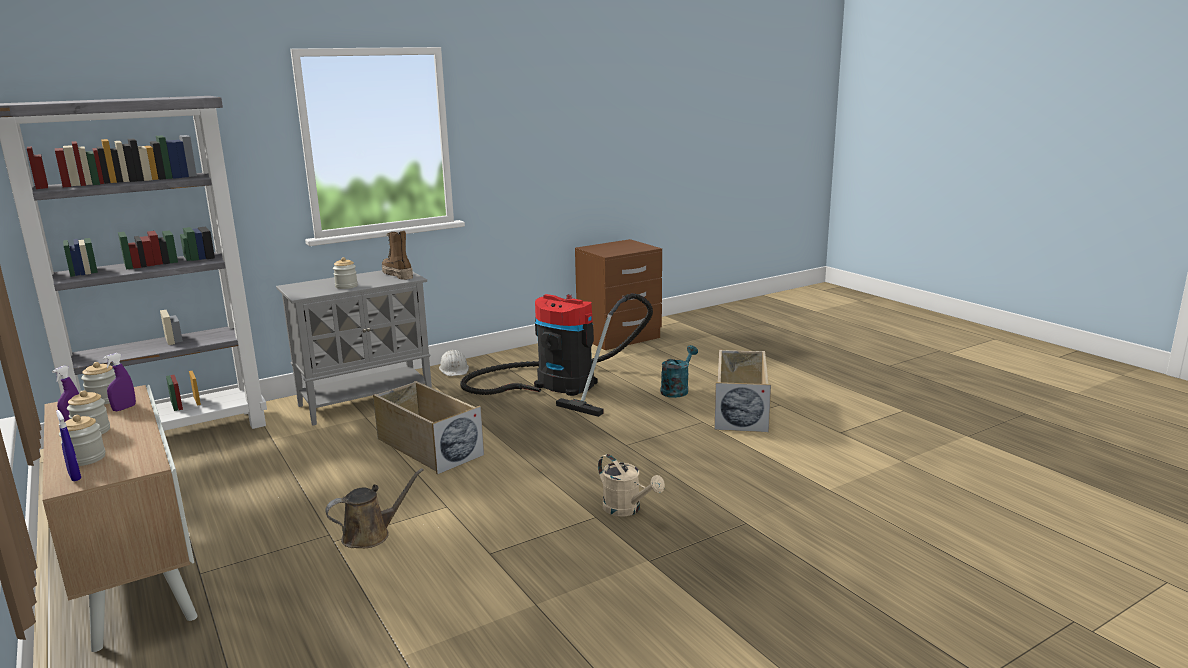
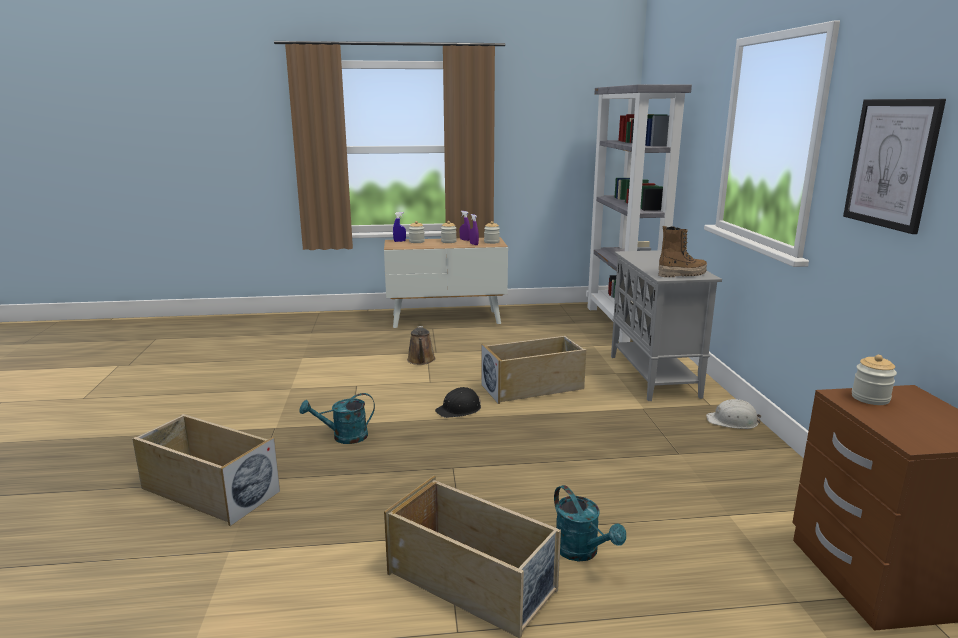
camera: 115 degrees right, 0 degrees up
(346, 286) = (647, 262): jar -> jar (870, 398)
(512, 470) = (459, 409): none -> black hard hat
(518, 138) = (891, 163): none -> picture
(558, 384) = (652, 470): vacuum cleaner -> none
(627, 509) = (343, 437): beige watering can -> turquoise watering can
(789, 537) = (208, 490): none -> beige storage box

